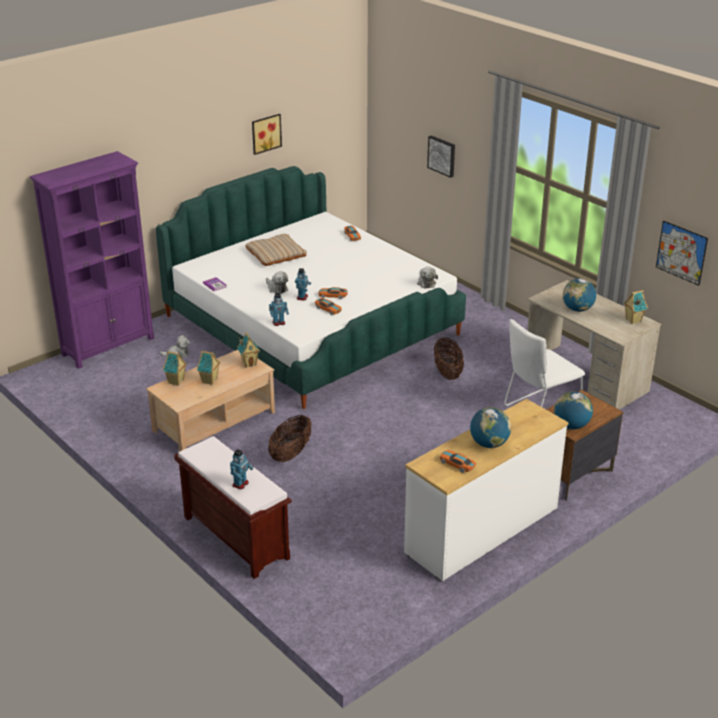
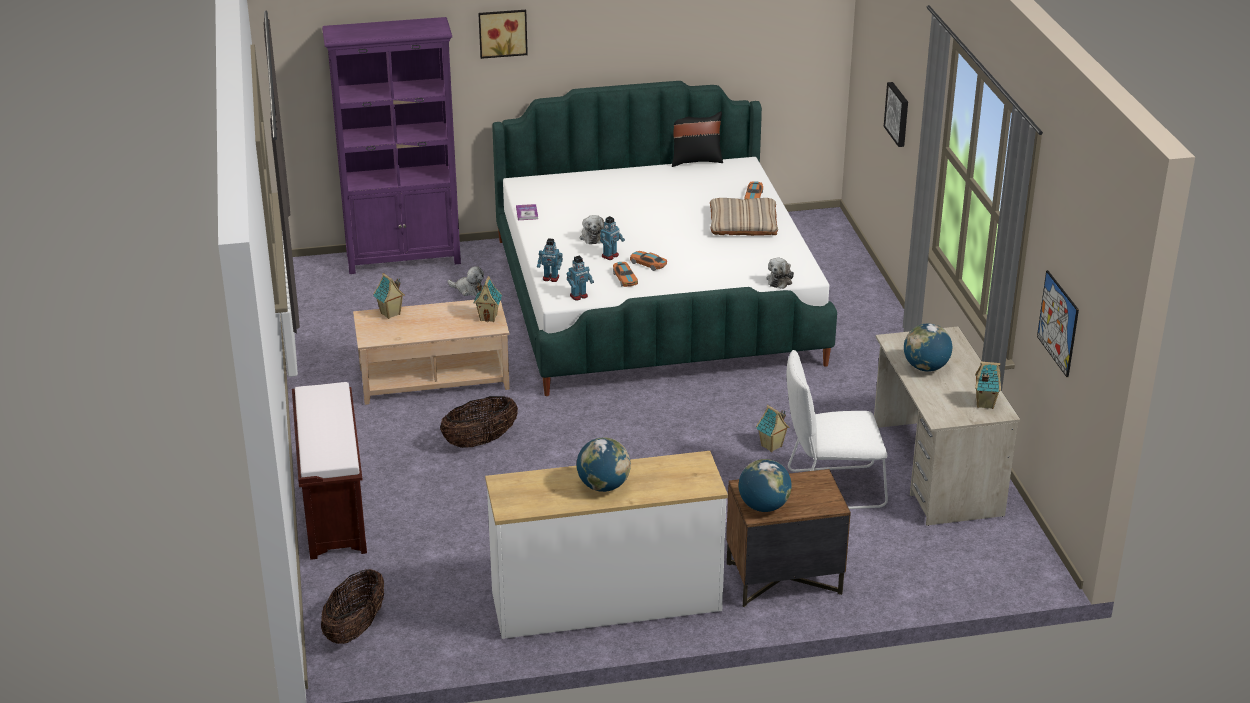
camera: 30 degrees right, 0 degrees up
(210, 381) = (426, 324): toy house -> toy house (771, 446)
(241, 484) = (320, 441): toy robot -> toy robot (579, 296)
(265, 133) = (675, 33): picture -> picture (502, 32)
(276, 254) = (636, 195): beige pillow -> beige pillow (743, 223)
(291, 223) = (695, 160): none -> black pillow
(447, 373) = (761, 408): basket -> basket (355, 628)
(457, 464) = (541, 495): toy car -> none

